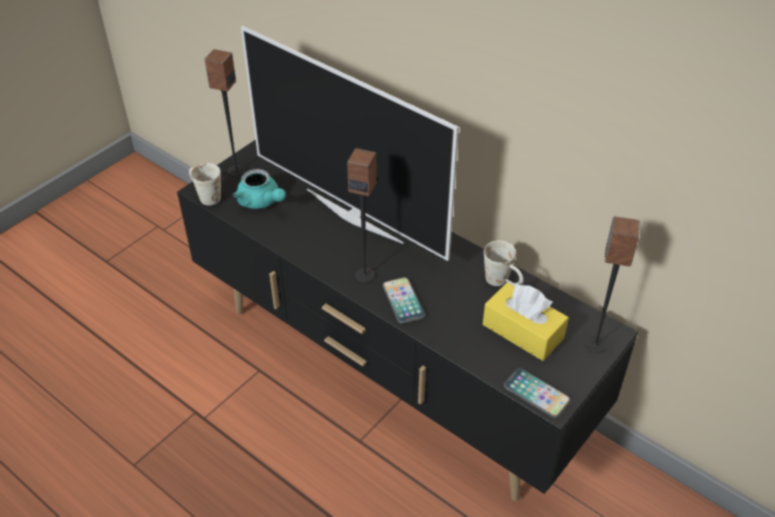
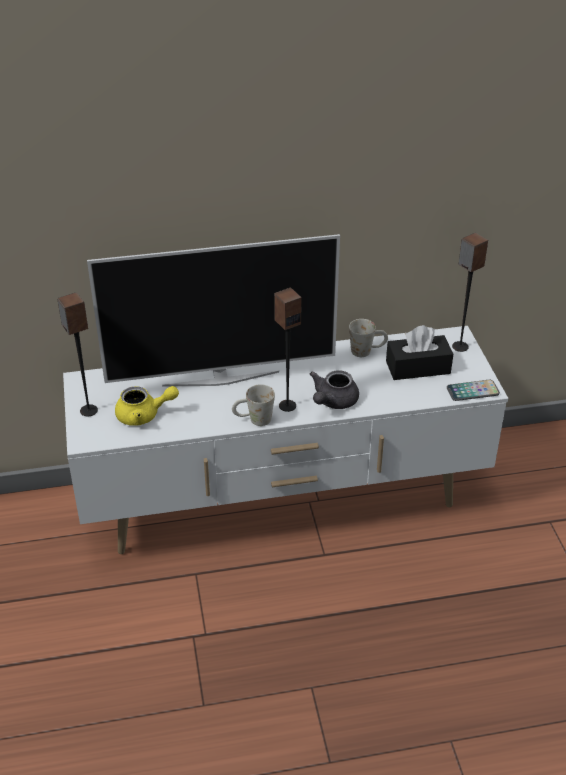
camera: 50 degrees left, 5 degrees down
(205, 195) = (95, 441): white mug -> white mug (253, 420)
(261, 202) = (144, 415): turquoise teapot -> yellow teapot
(389, 374) = (283, 503): black tv stand -> white tv stand
(403, 301) = (333, 401): phone -> grey teapot
(523, 331) = (418, 367): yellow tissue box -> black tissue box

